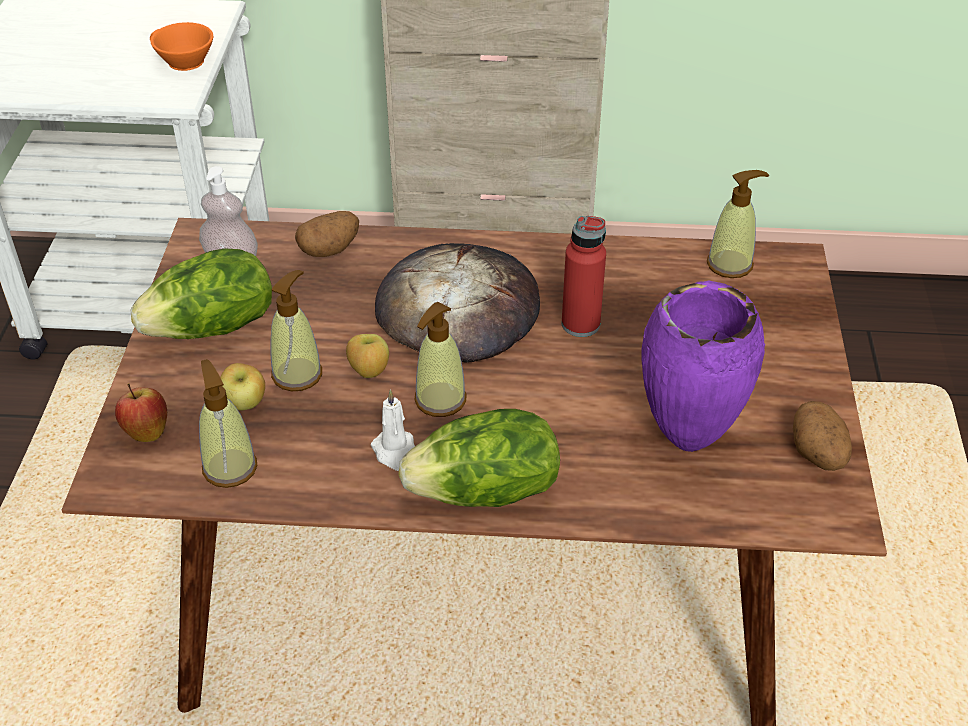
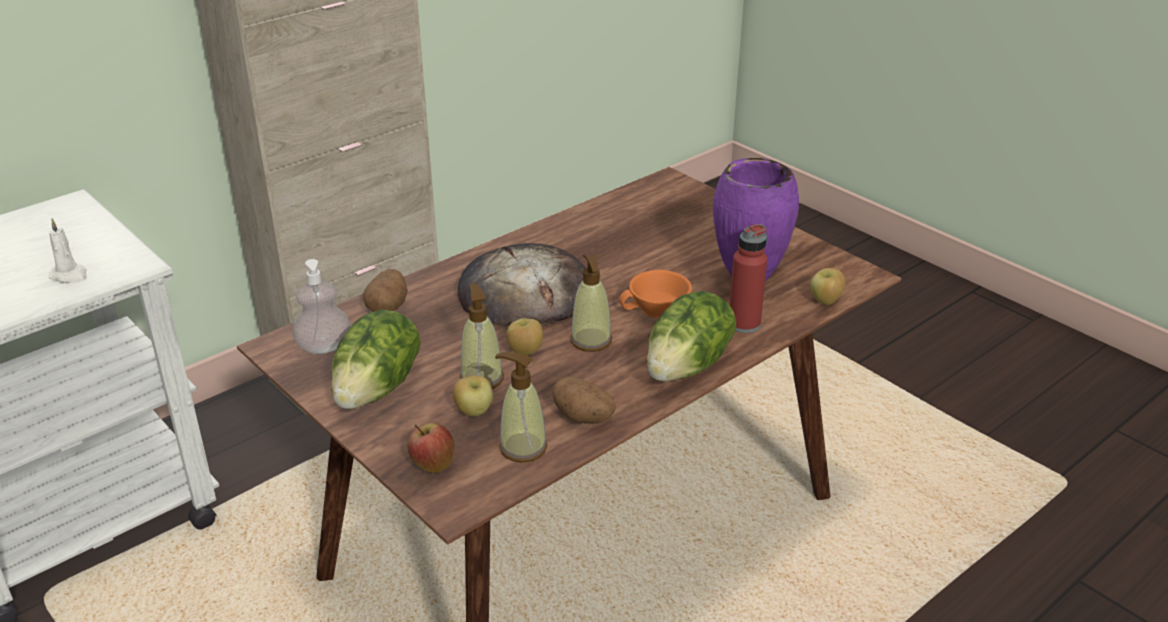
camera: 45 degrees left, 10 degrees down
(182, 62) = (101, 243): orange cup -> orange cup (658, 310)
(395, 452) = (608, 379): white candle -> white candle (69, 275)
(580, 324) = (607, 264): red bottle -> red bottle (744, 324)
(730, 264) = (639, 197): soap dispenser -> none
(743, 520) = (826, 301): none -> apple
(818, 455) = (813, 256): potato -> potato (584, 417)

